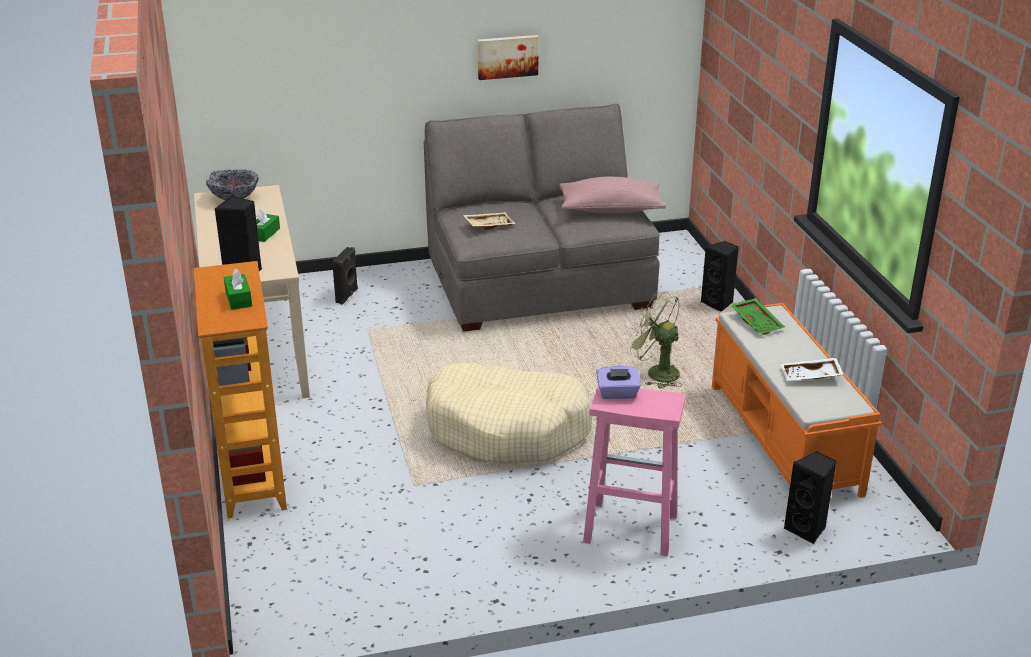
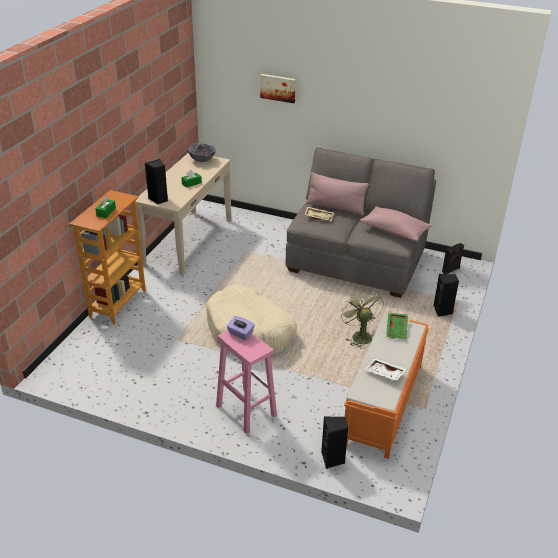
camera: 35 degrees right, 5 degrees up
(347, 296) = (257, 230): black speaker -> black speaker (451, 270)
(494, 207) = (335, 207): none -> pink pillow
(507, 56) = (374, 122): picture -> picture (278, 88)

